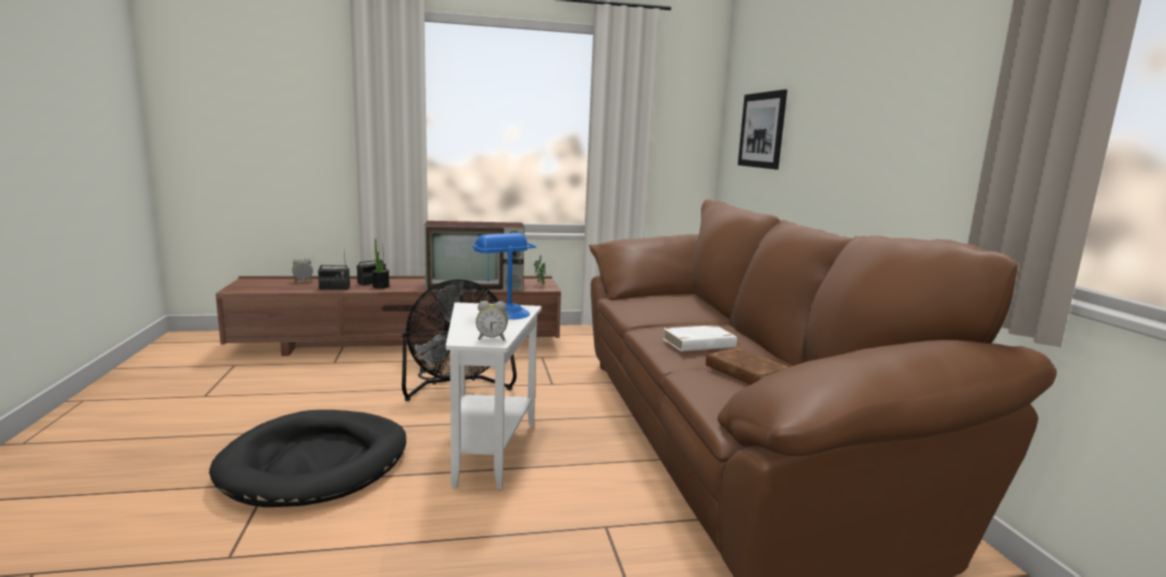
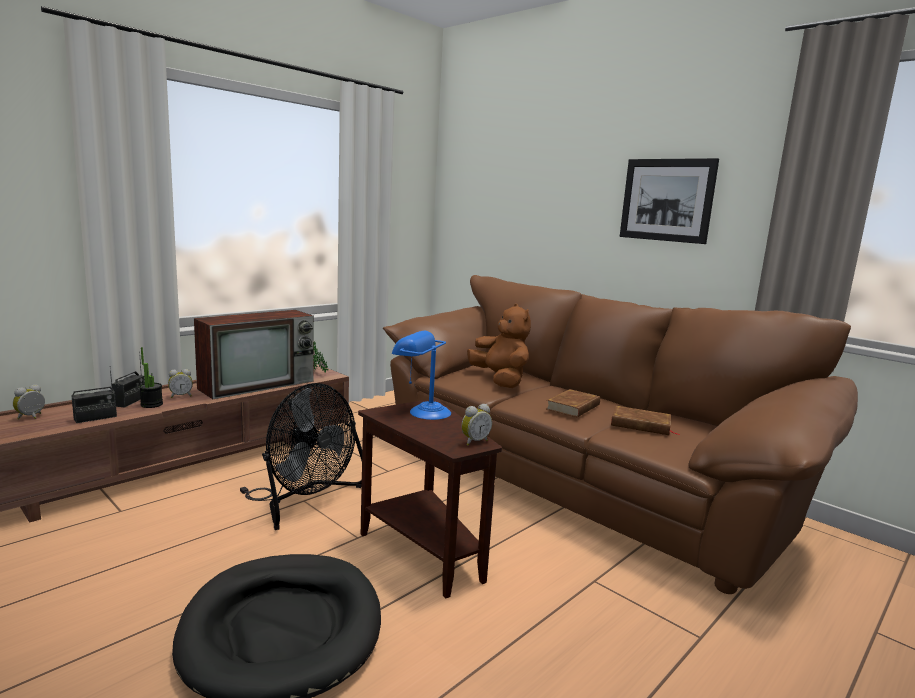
camera: 35 degrees left, 0 degrees up
(409, 284) = (181, 396): none -> alarm clock
(488, 449) = (423, 551): white side table -> brown side table
(671, 310) = (500, 380): none -> brown plush toy
(699, 343) = (573, 407): white book -> brown book
(761, 130) = (498, 212): picture -> picture (666, 200)

